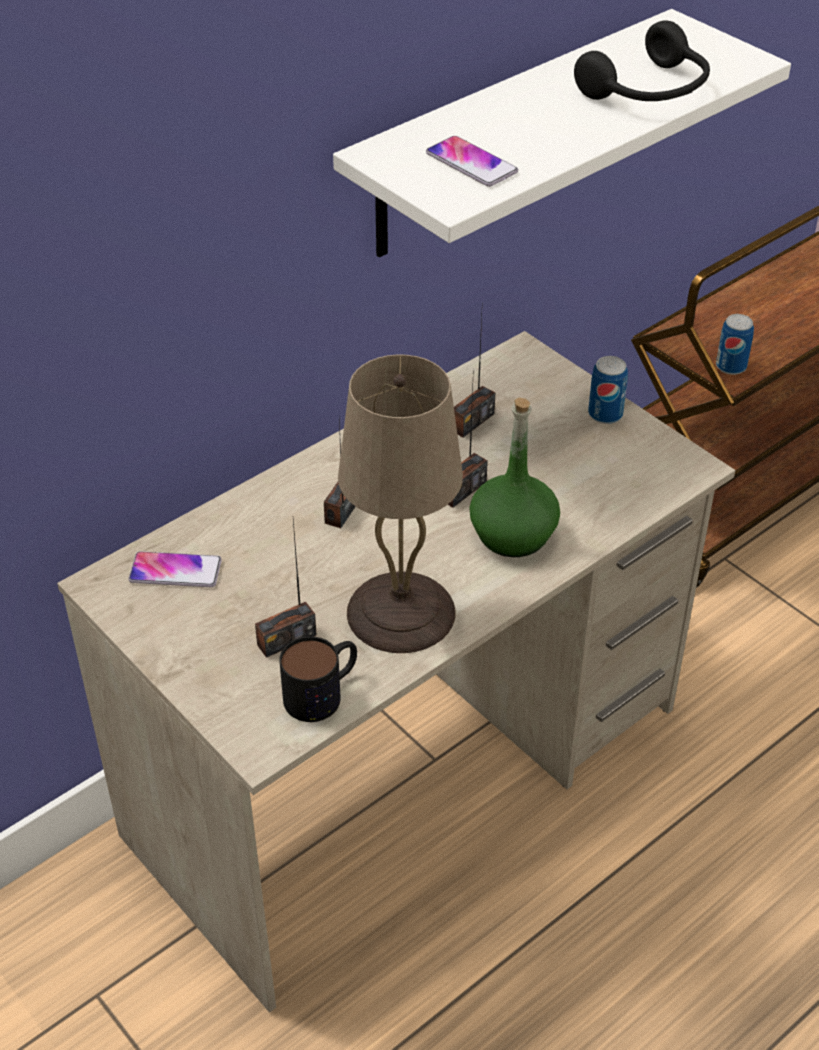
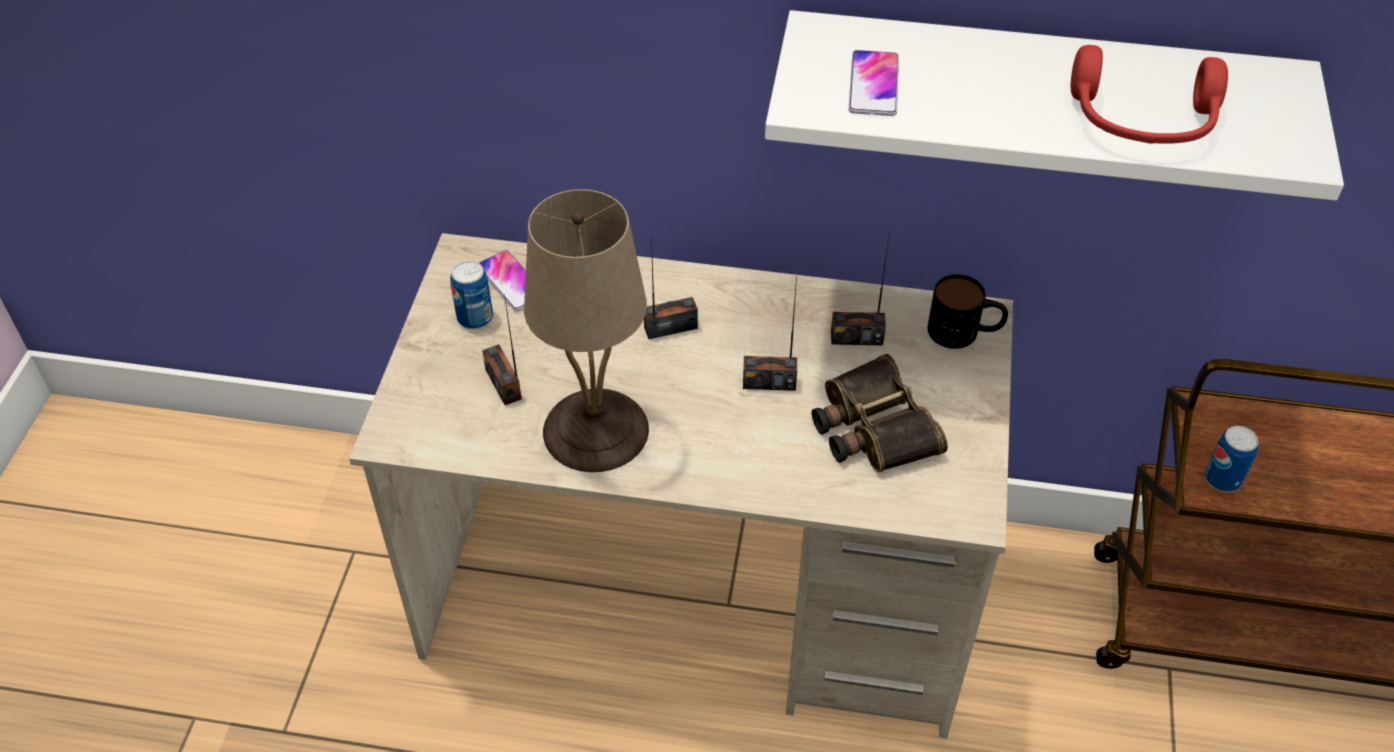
camera: 50 degrees right, 5 degrees up
(286, 639) = (504, 384): radio -> radio turned 45 degrees clockwise
(323, 692) = (472, 438): mug -> mug (965, 332)
(513, 534) = (753, 444): green bottle -> none
(564, 465) = (871, 427): none -> binoculars
(605, 414) = (968, 415): can -> can (475, 318)
(649, 91) = (1142, 122): black headphones -> red headphones

